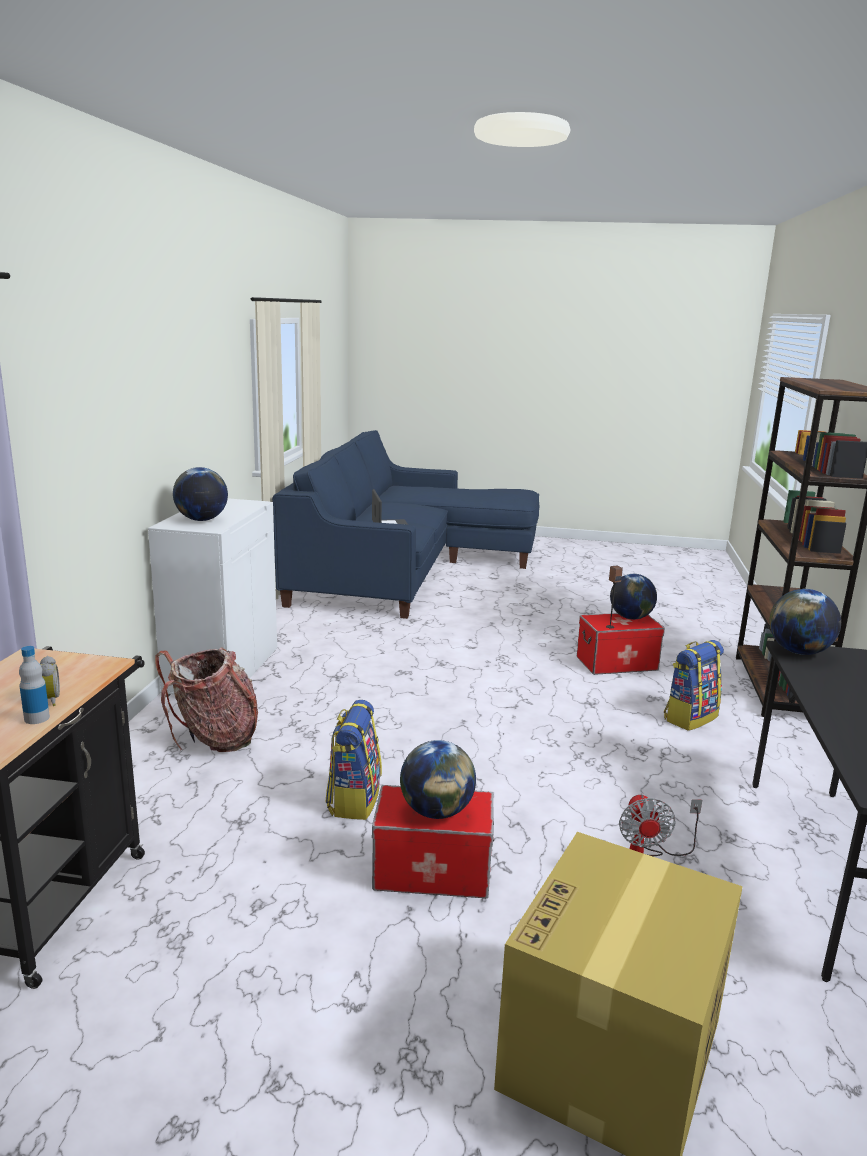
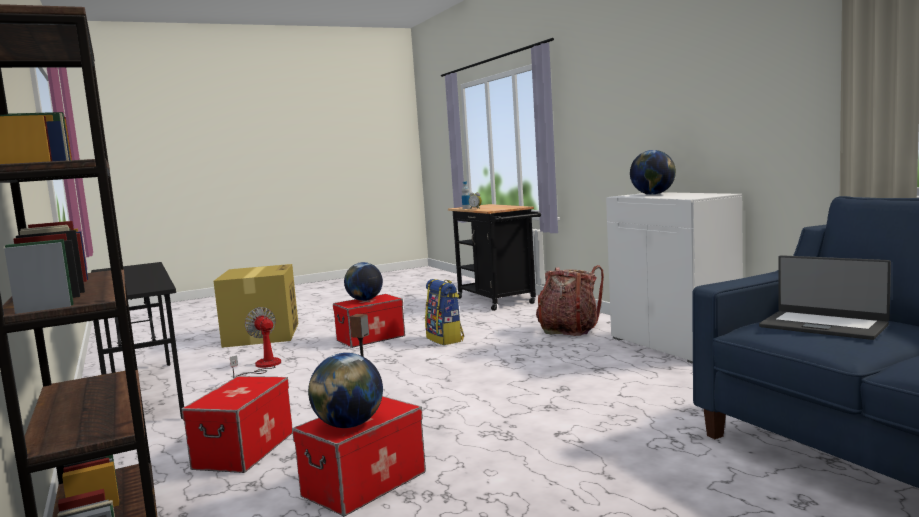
camera: 145 degrees right, 10 degrees down
(690, 717) = (244, 450): backpack -> storage box
(798, 652) = (151, 288): globe -> none

